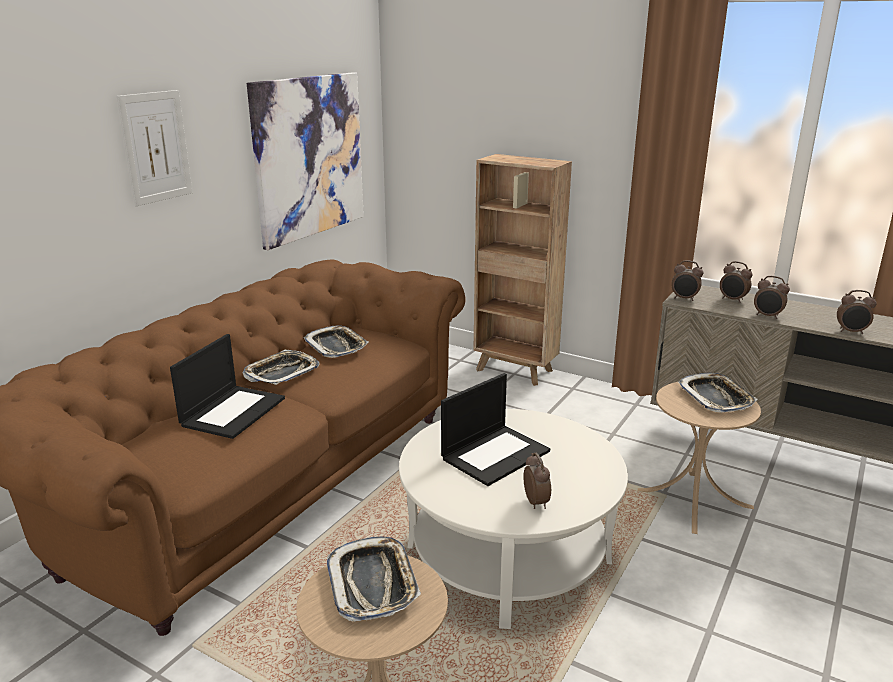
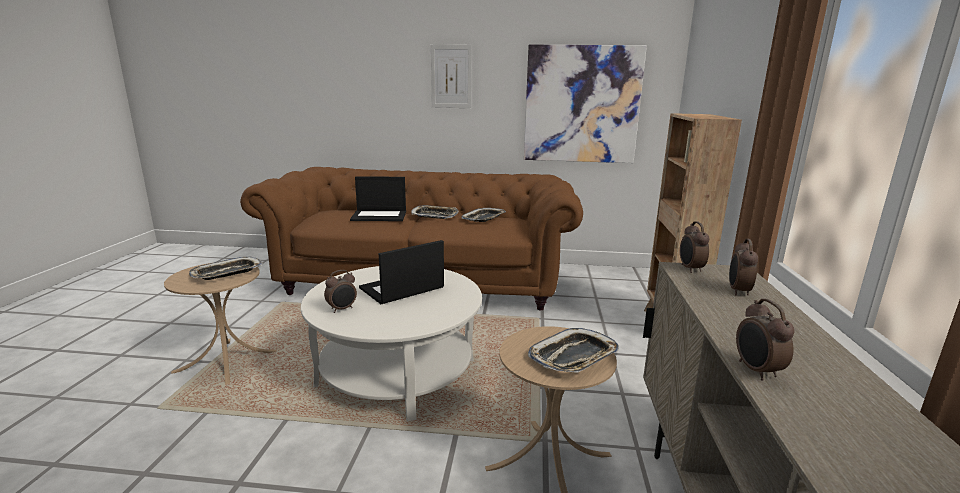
camera: 65 degrees right, 5 degrees down
(495, 454) = (401, 288): laptop -> laptop turned 120 degrees clockwise
(767, 316) = (714, 311): alarm clock -> none

